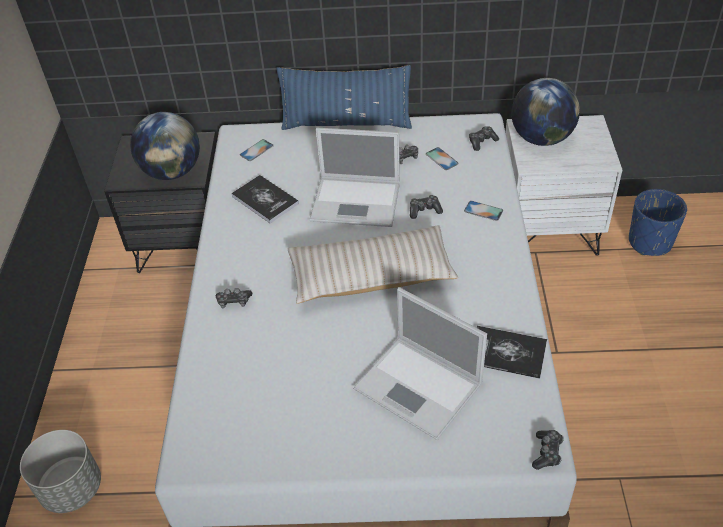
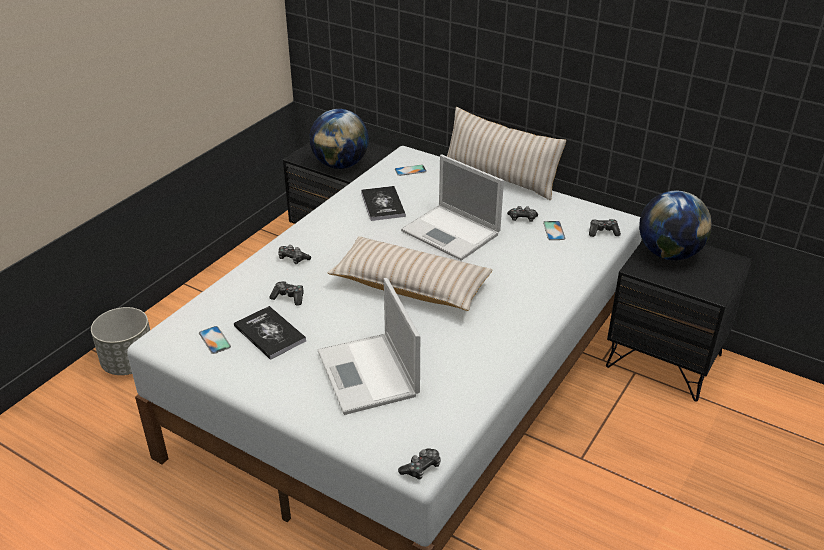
camera: 30 degrees right, 10 degrees down
(346, 123) = (500, 177): blue pillow -> beige pillow
(424, 210) = (500, 260): game controller -> game controller (289, 297)
(483, 211) = (550, 280): phone -> phone (214, 340)
(507, 353) = (463, 385): book -> book (269, 333)
(548, 230) = (664, 360): white nightstand -> black nightstand
(650, 242) = (762, 415): blue planter -> none

